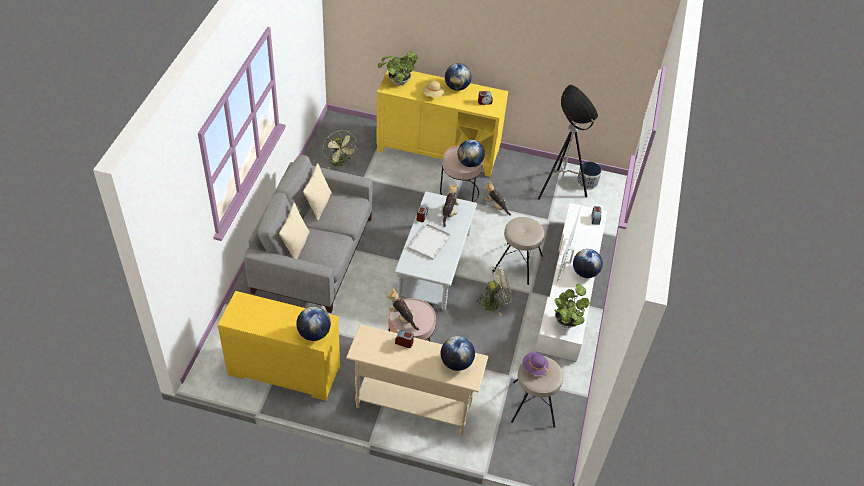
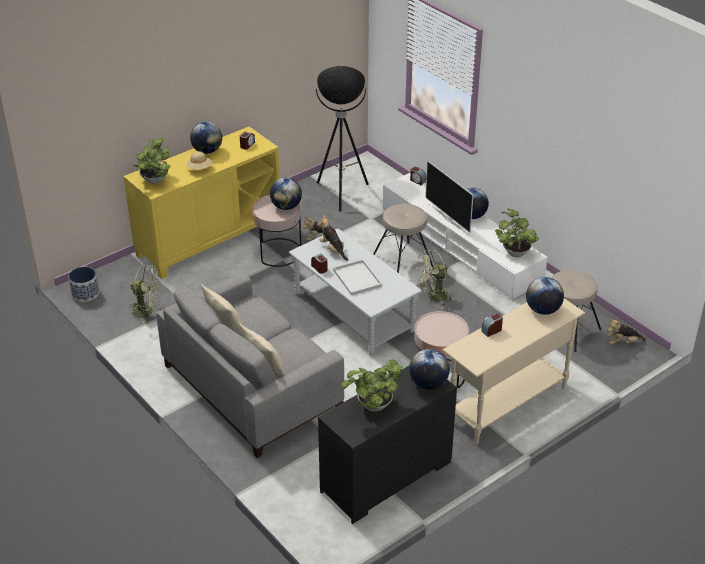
camera: 50 degrees left, 10 degrees down
(266, 314) = (372, 406): none -> potted plant
(283, 371) = (386, 478): yellow dresser -> black dresser
(402, 317) = (436, 335): plush toy -> plush toy (623, 343)
(494, 302) = (434, 297): green fan -> green fan turned 135 degrees counterclockwise
(534, 367) = (565, 283): purple hat -> none
(587, 182) = (351, 175): planter -> planter (85, 293)

